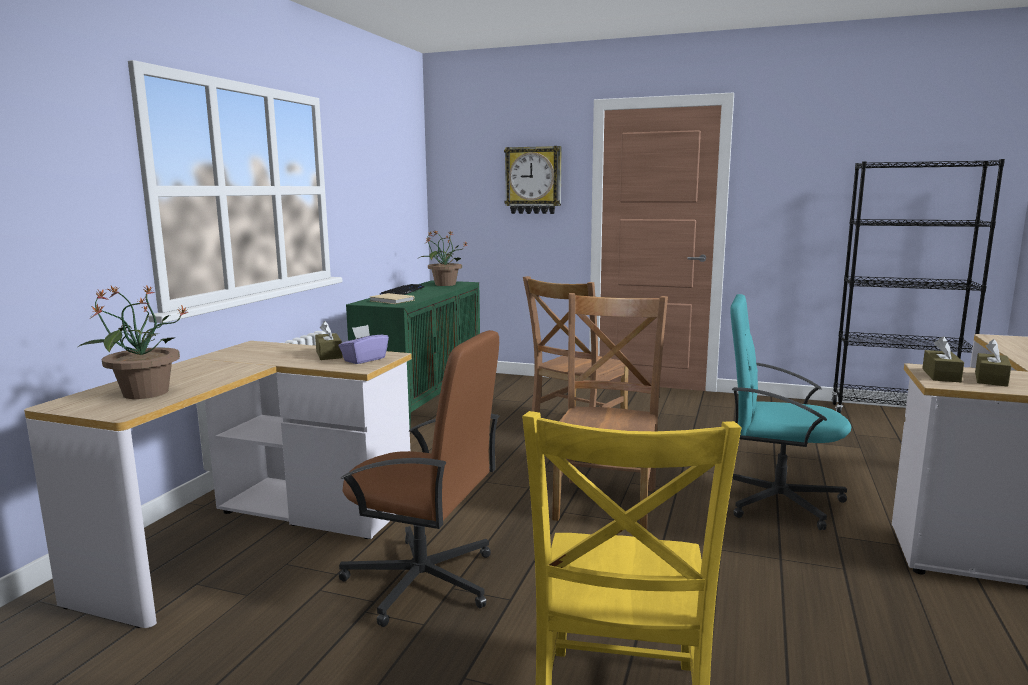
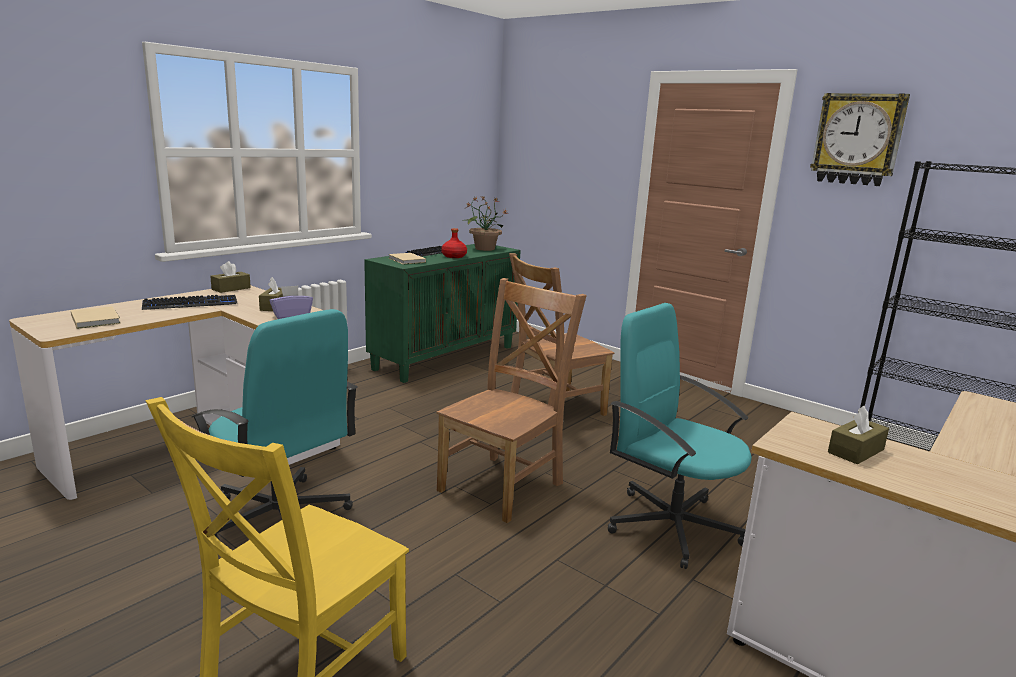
camera: 20 degrees right, 5 degrees up
(144, 393) = (96, 319): potted plant -> beige book
(228, 365) = (190, 304): none -> keyboard
(423, 581) = (279, 517): brown office chair -> turquoise office chair
(430, 293) = (454, 256): none -> red bottle
(533, 180) = (588, 153): wall clock -> wall clock (857, 139)
(941, 375) = (802, 434): brown tissue box -> brown tissue box (231, 288)

